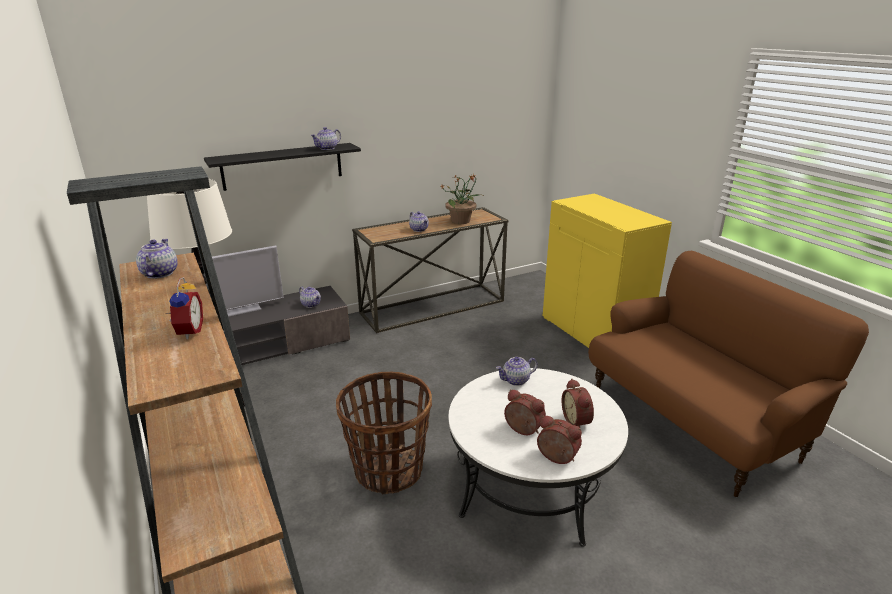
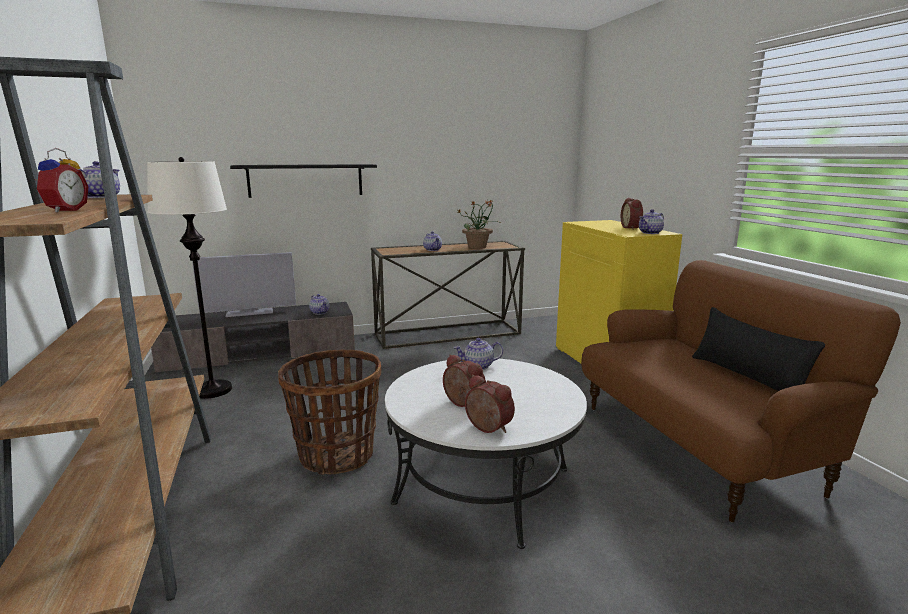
camera: 10 degrees right, 10 degrees down
(327, 148) = (346, 164): teapot -> teapot (650, 233)
(577, 421) = (529, 401): alarm clock -> alarm clock (632, 228)
(739, 367) = (747, 377): none -> black pillow

